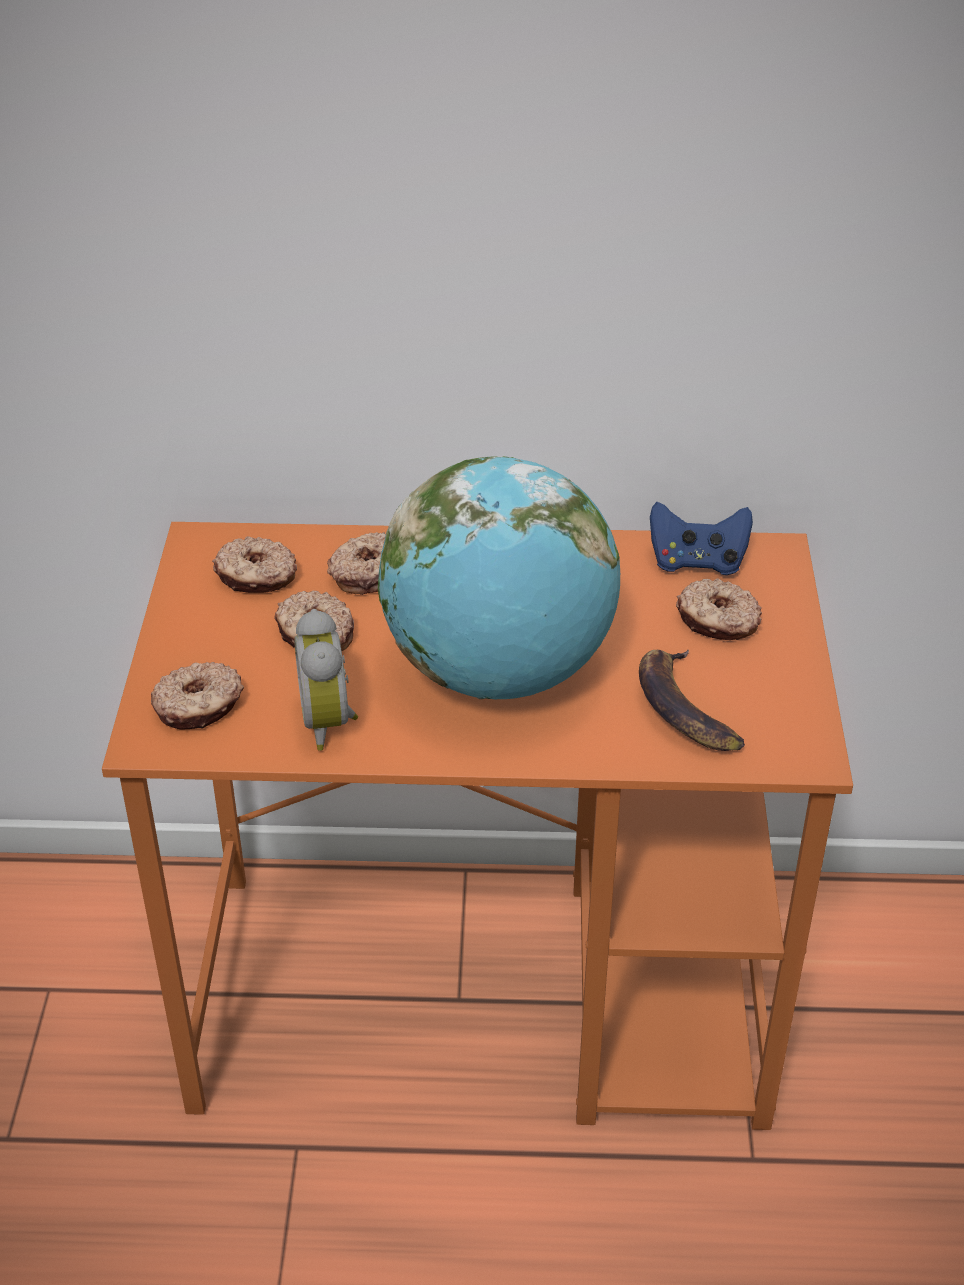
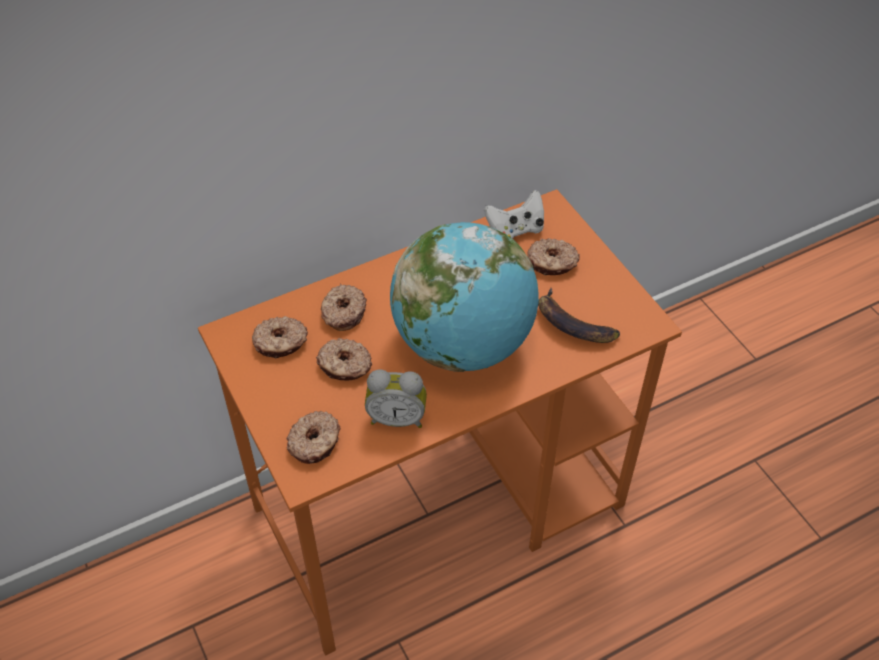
camera: 30 degrees left, 10 degrees up
(331, 722) = (397, 417): alarm clock -> alarm clock turned 45 degrees counterclockwise
(697, 562) = (515, 230): blue game controller -> white game controller

